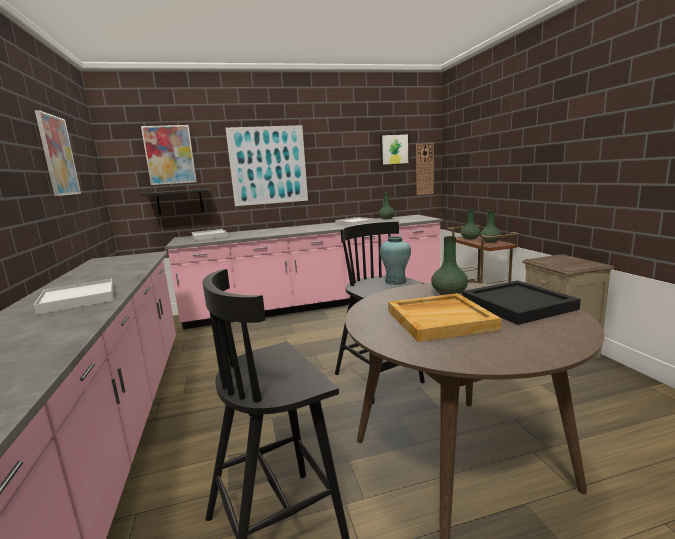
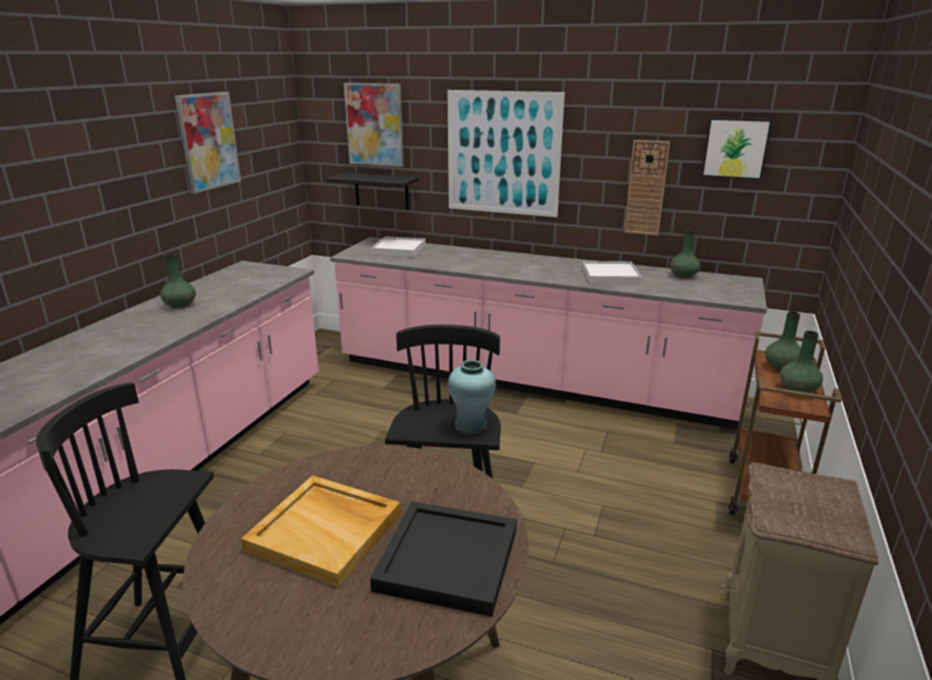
camera: 35 degrees right, 10 degrees up
(79, 299) = (127, 338): white tray -> none
(424, 169) = (797, 193): wall clock -> wall clock (646, 188)
(449, 293) = (428, 491): green vase -> green vase (180, 305)

